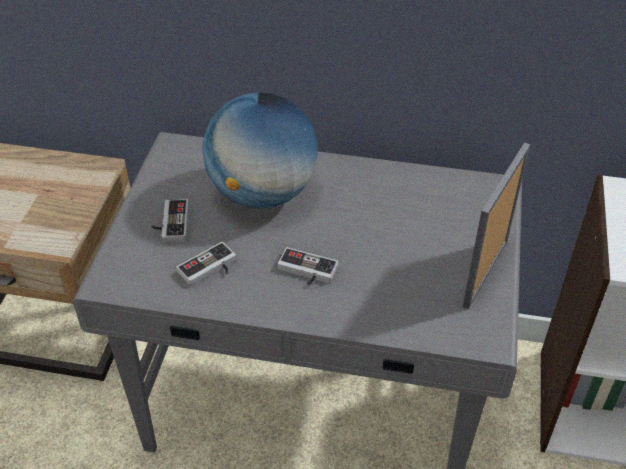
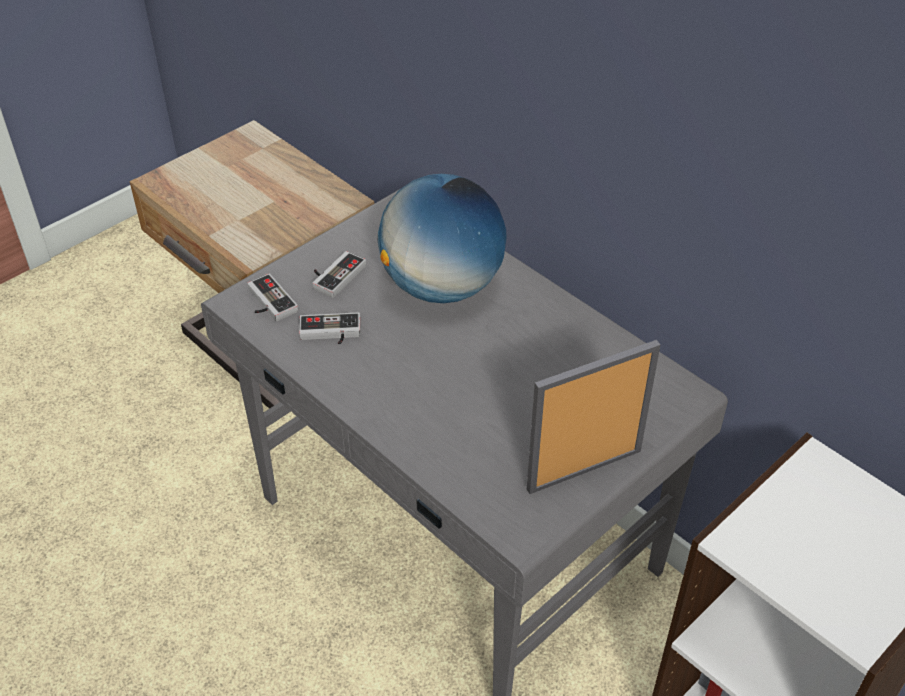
camera: 35 degrees right, 0 degrees up
(305, 272) = (411, 379): game controller -> game controller (267, 303)

